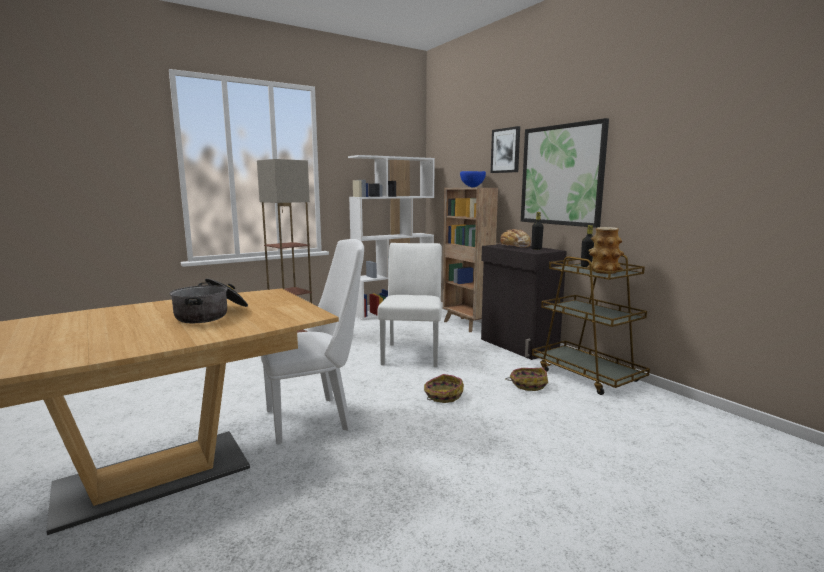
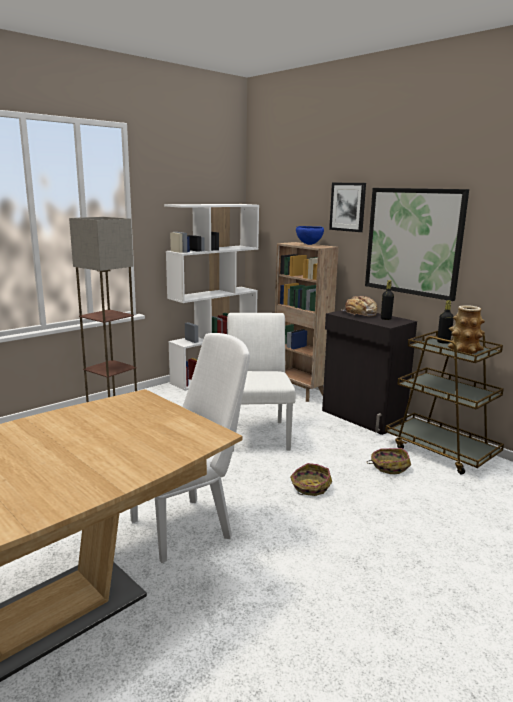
camera: 10 degrees left, 5 degrees up
(211, 314) = (101, 440): cooking pot -> none

